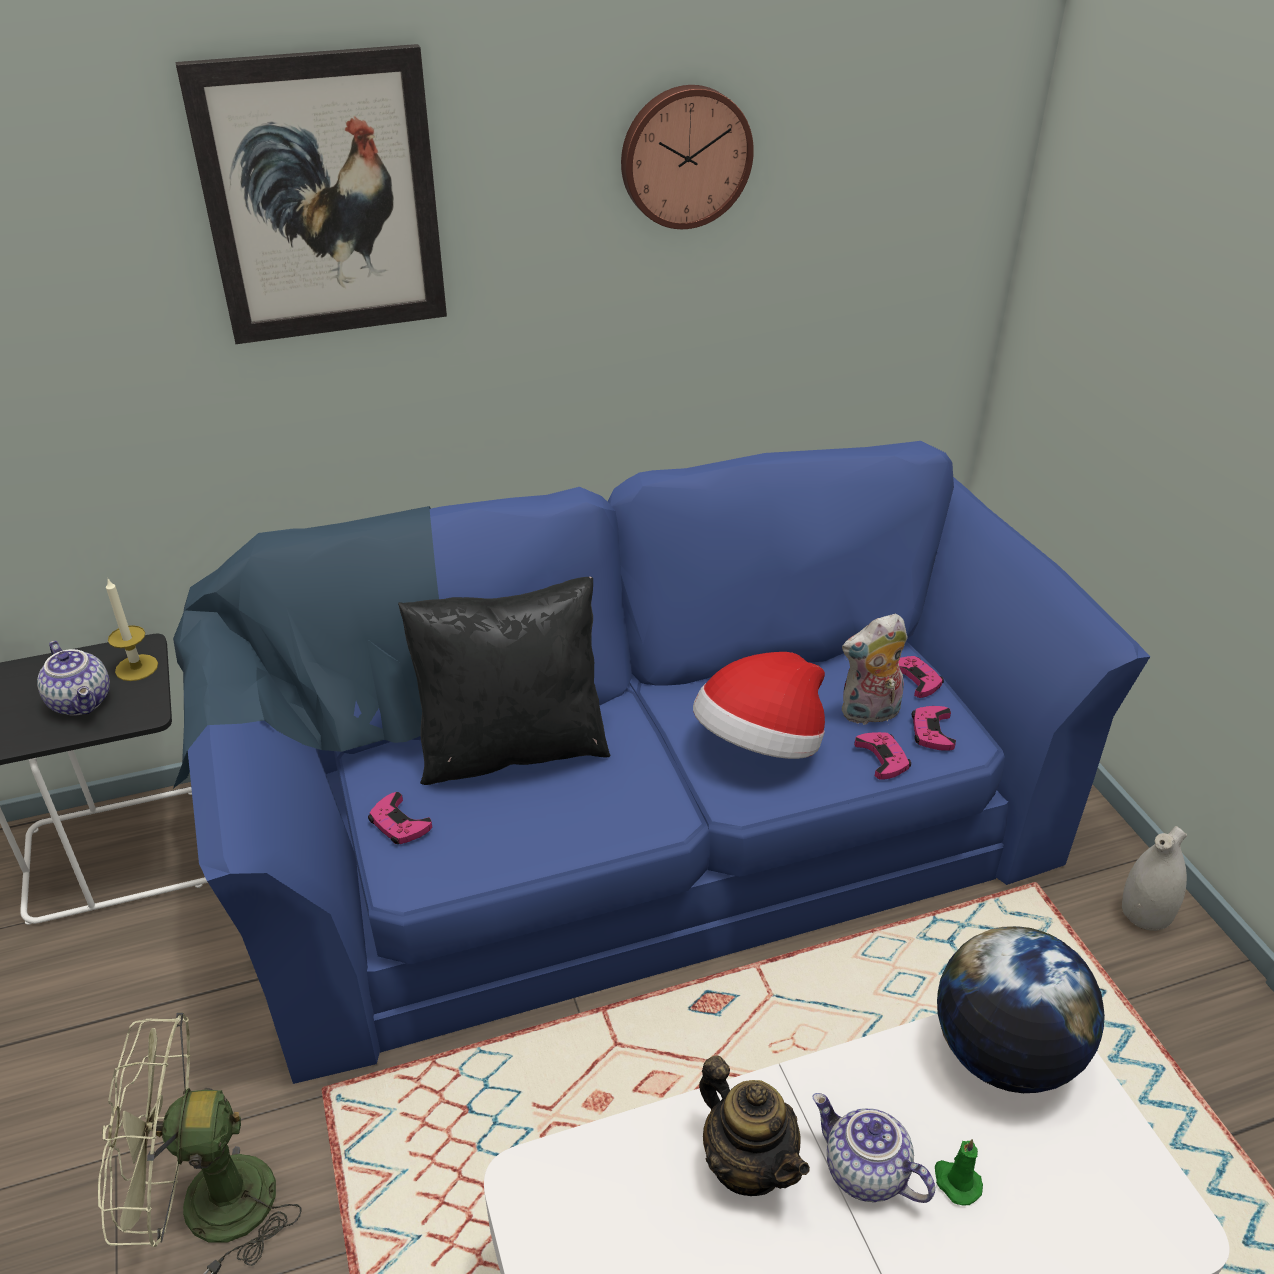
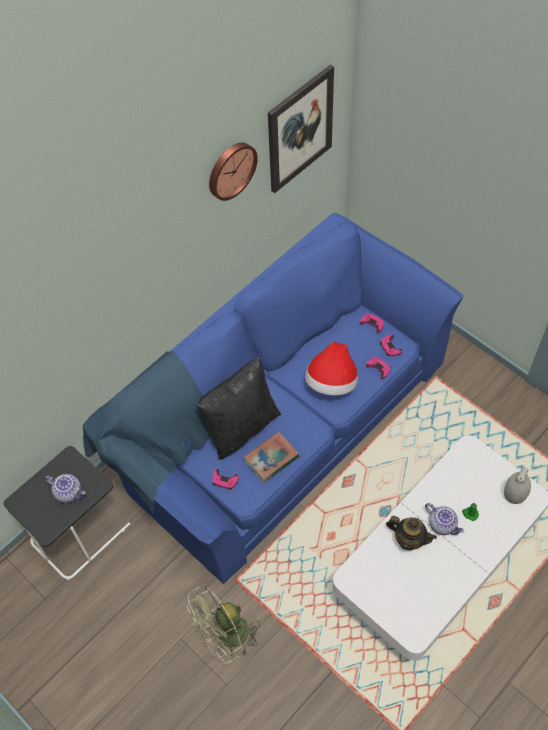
camera: 25 degrees left, 20 degrees up
(136, 668) = (76, 466): candle -> none
(322, 198) = (109, 267): picture -> picture (299, 129)
(527, 826) = (271, 459): none -> book
(863, 1172) = (443, 524): teapot -> teapot turned 150 degrees counterclockwise
(869, 714) = (363, 348): plush toy -> none
(1003, 1054) = (465, 464): globe -> none
(1144, 914) = (477, 371): white vase -> white vase (514, 495)

